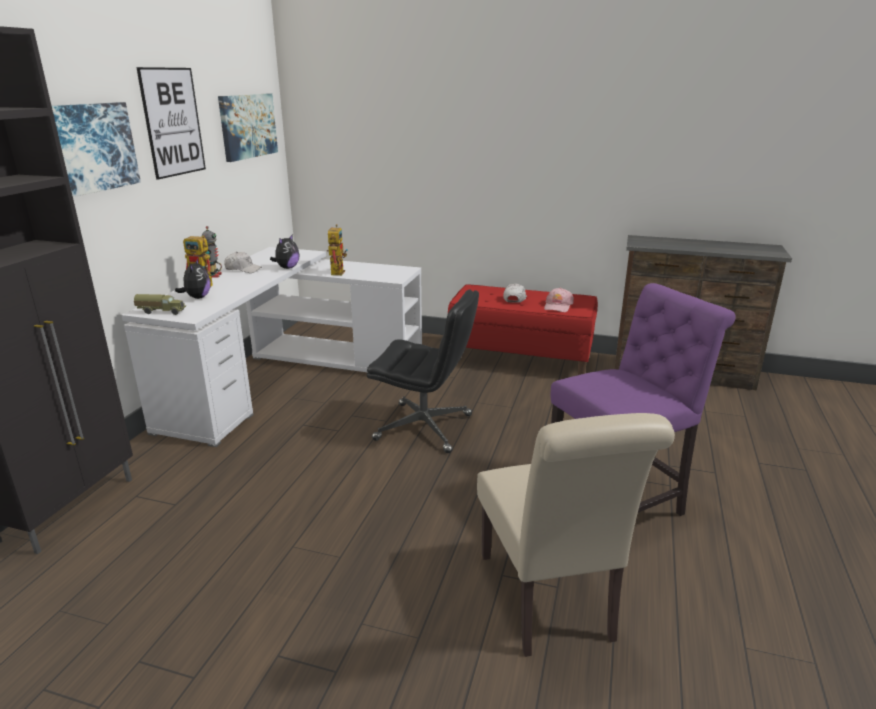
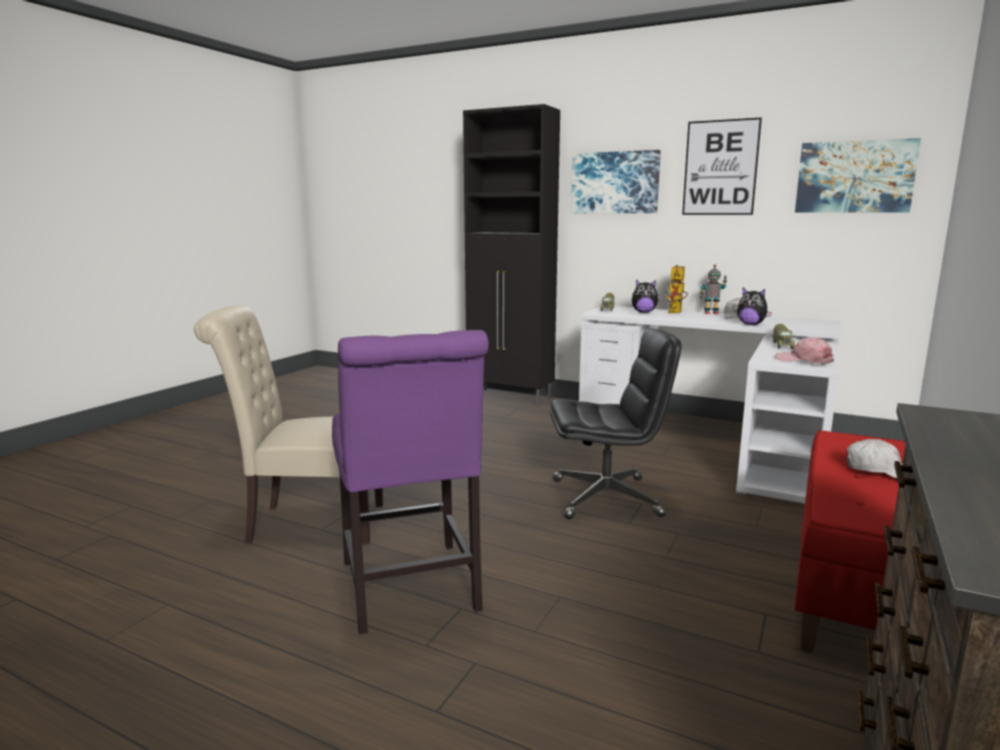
camera: 100 degrees right, 10 degrees down
(337, 271) = (782, 345): toy robot -> toy truck
(425, 427) = (607, 497): black office chair -> black office chair turned 120 degrees counterclockwise
(558, 306) = (861, 499): pink cap -> pink cap (804, 360)

